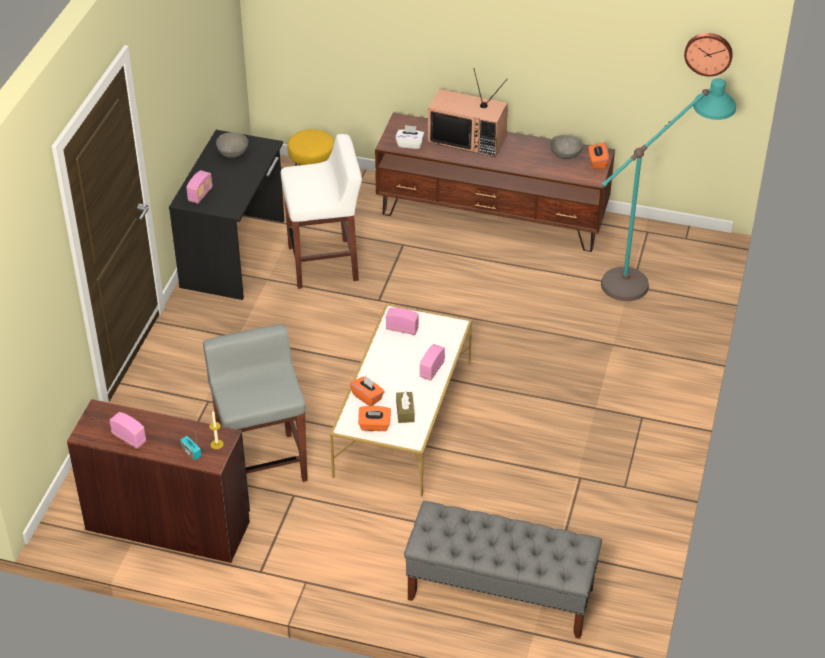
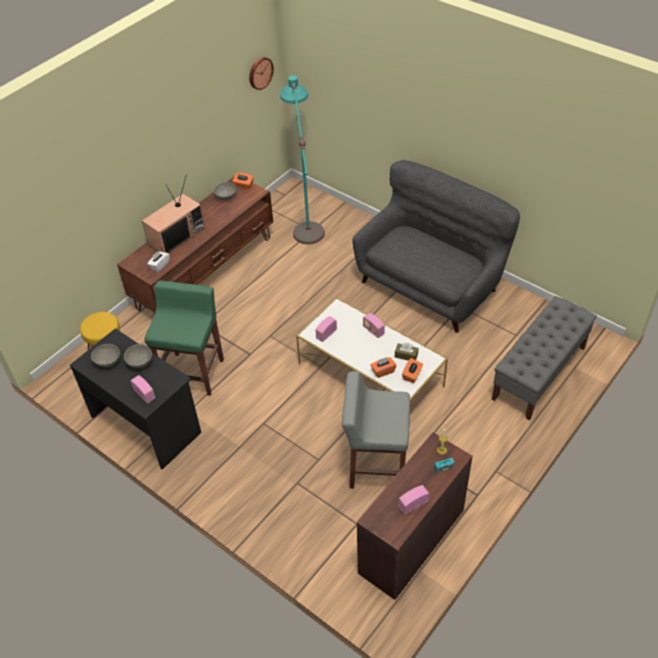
camera: 65 degrees left, 5 degrees up
(243, 175) = (140, 362): none -> grey bowl
(324, 264) = (193, 373): white stool -> green stool
(606, 435) = (431, 283): none -> grey sofa

